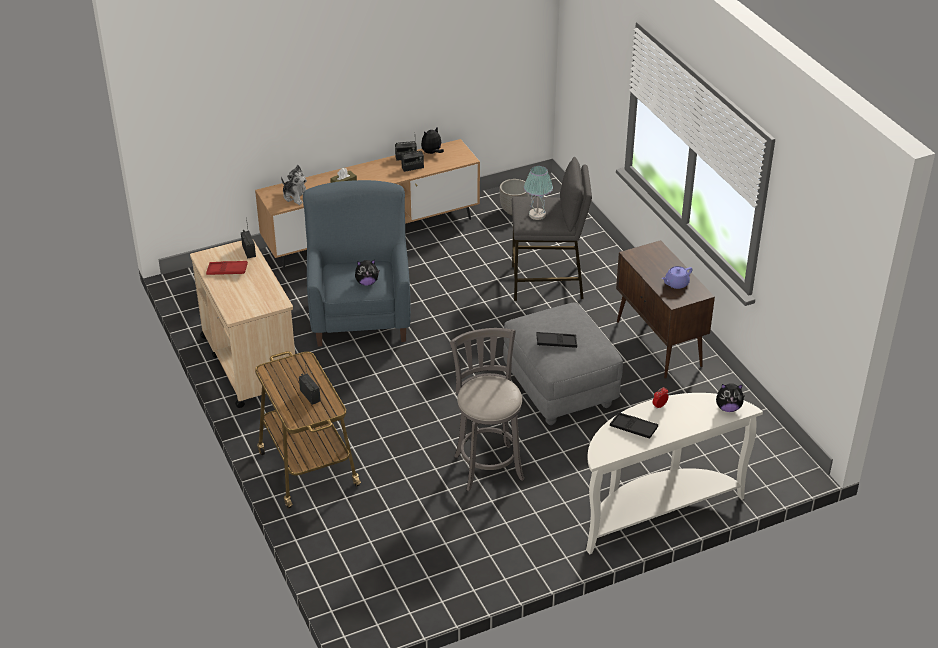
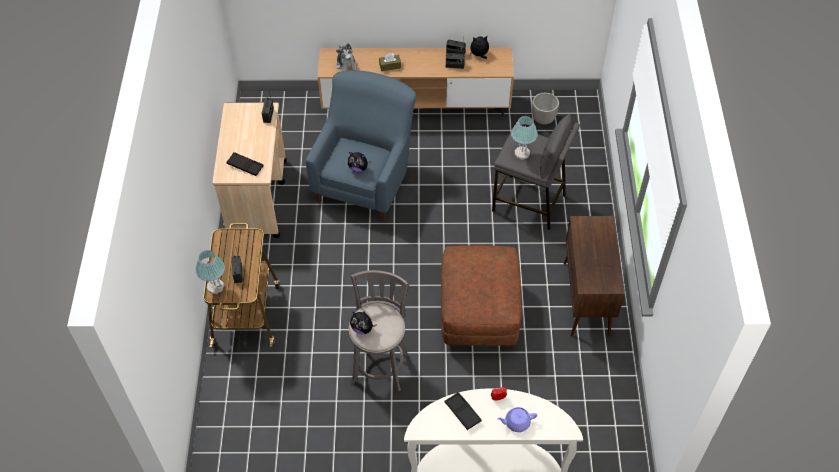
camera: 25 degrees right, 15 degrees up
(227, 270) = (241, 129): red tray -> none
(293, 413) = (215, 287): none -> table lamp
(556, 342) = (471, 286): black tray -> black tray (245, 166)
(559, 389) = (478, 313): grey ottoman -> brown ottoman
(676, 283) = (599, 267): purple teapot -> purple teapot (516, 422)
(728, 408) = (555, 424): plush toy -> plush toy (362, 328)

